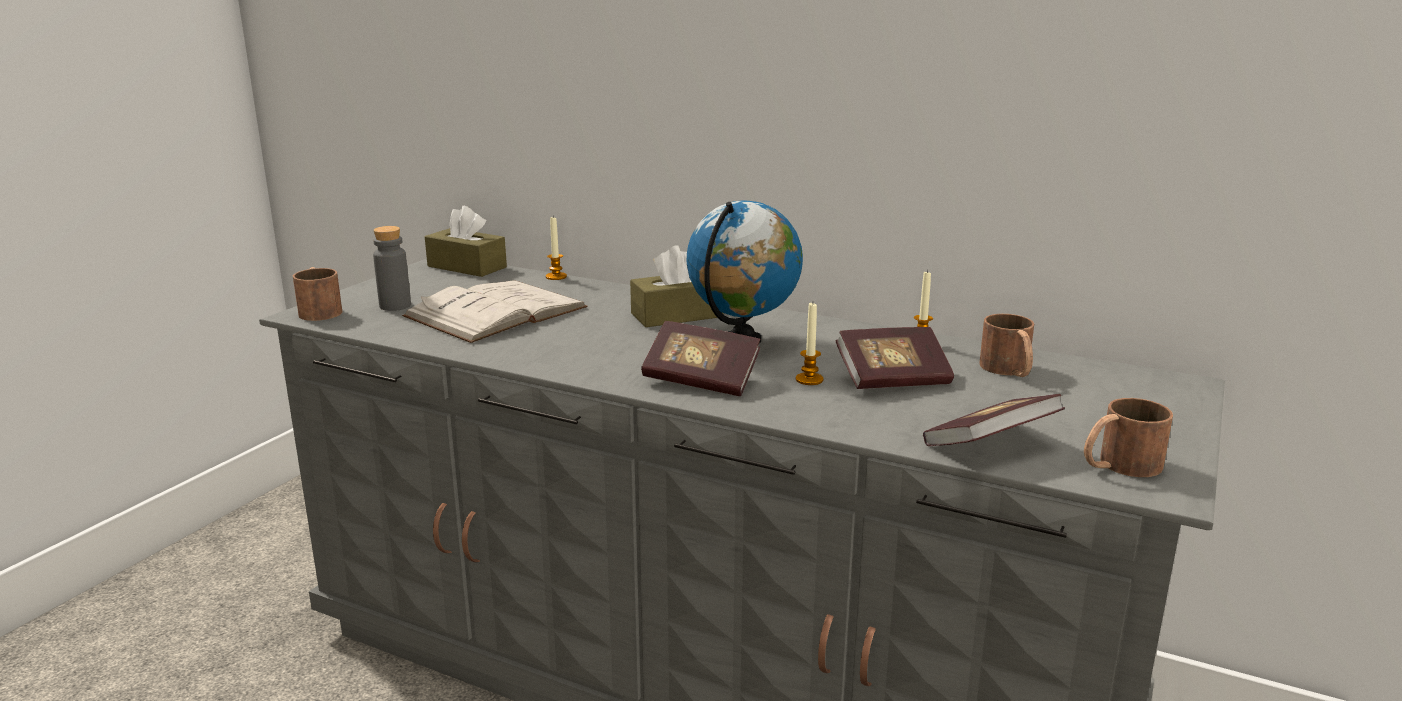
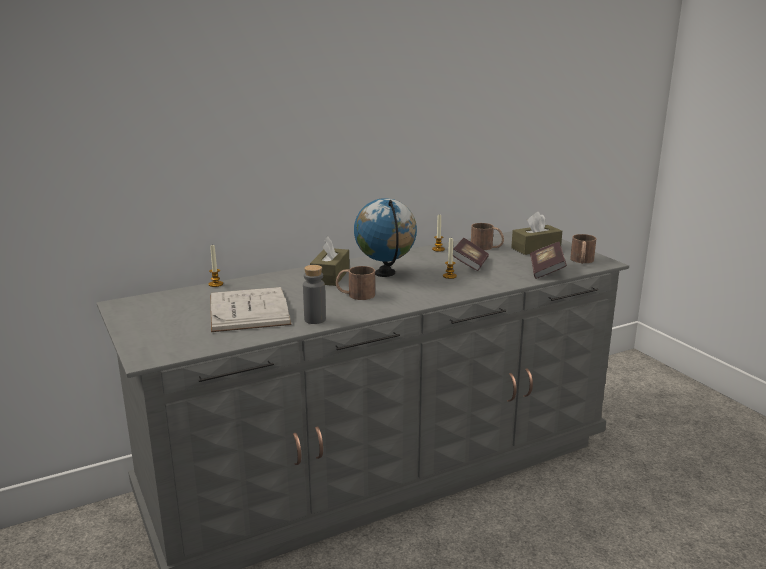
camera: 55 degrees left, 0 degrees up
(319, 310) = (149, 352): brown mug -> brown mug (355, 294)
(395, 306) = (185, 331): grey bottle -> grey bottle (315, 319)
(467, 267) = (146, 299): brown tissue box -> brown tissue box (536, 248)
(701, 380) = (421, 293): book -> none

